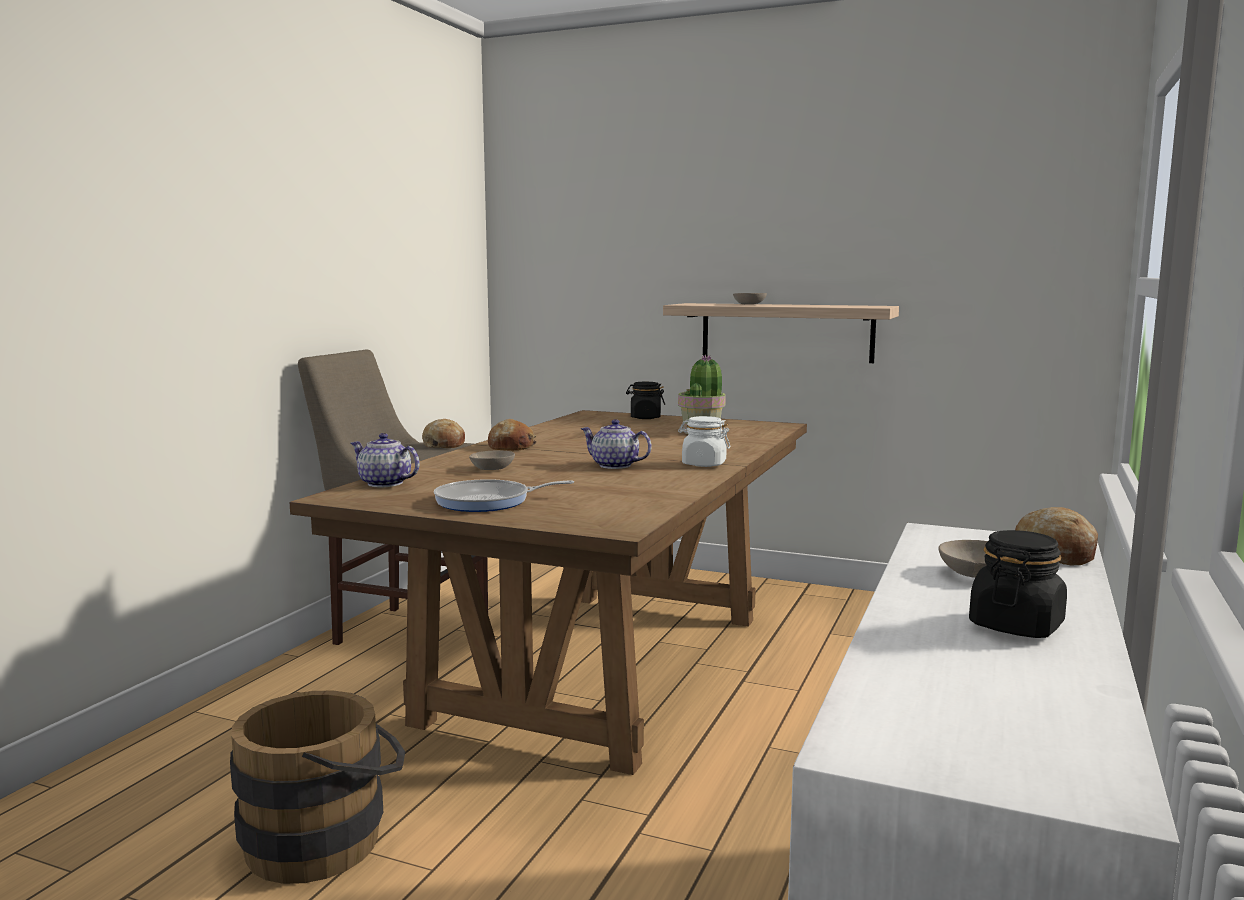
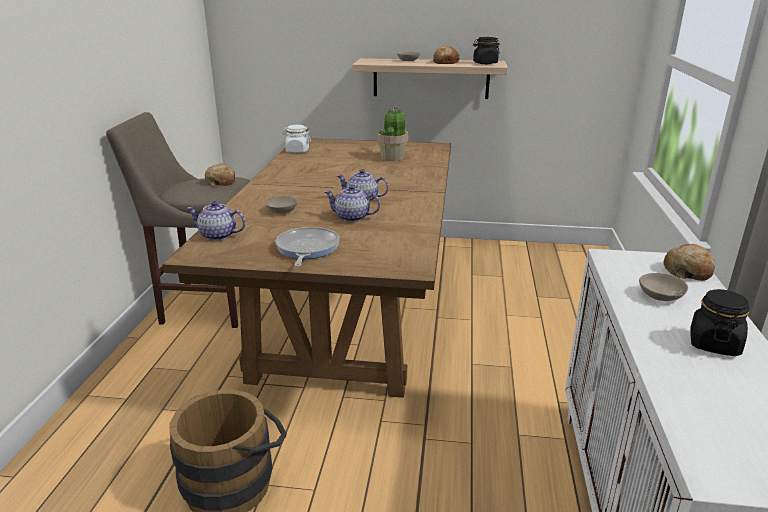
camera: 15 degrees left, 15 degrees up
(488, 502) = (306, 249): frying pan -> frying pan turned 120 degrees clockwise
(511, 447) = (277, 184): bread -> bread (445, 62)
(583, 480) = (352, 217): none -> teapot
(645, 417) = (344, 144): black jar -> black jar (485, 63)
(703, 464) = (418, 193): white jar -> white jar (297, 151)

